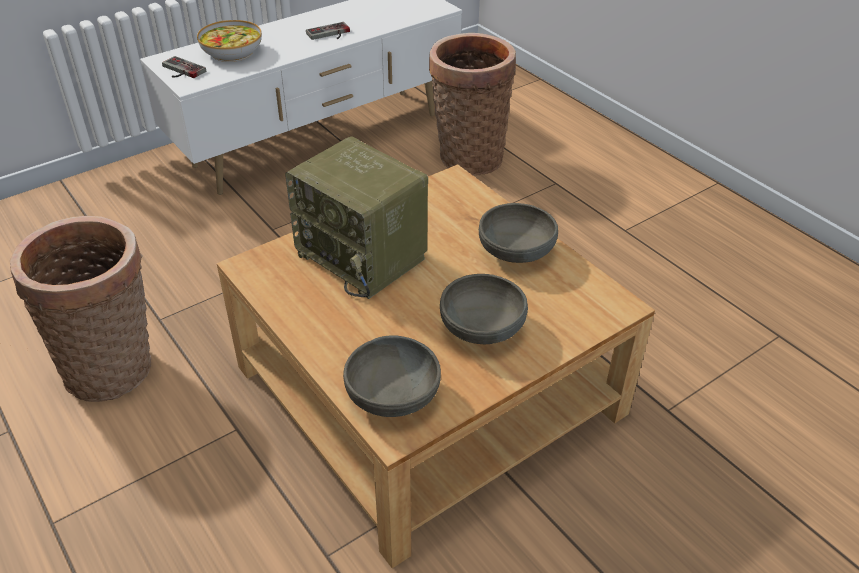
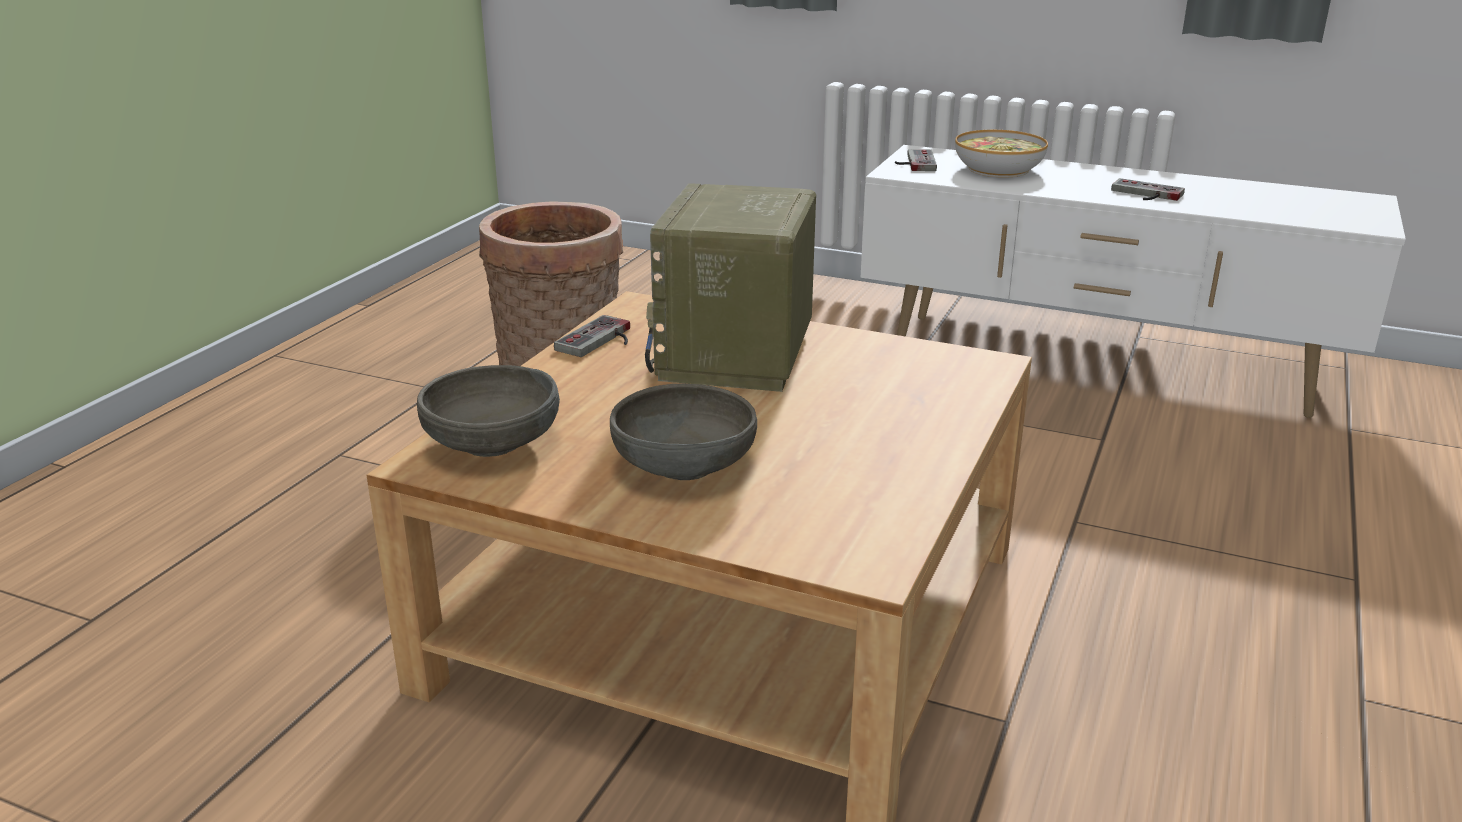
camera: 60 degrees right, 15 degrees down
(288, 301) = (601, 341): none -> game controller
(467, 156) = (1270, 477): basket -> none
(515, 251) = (888, 447): grey bowl -> none

